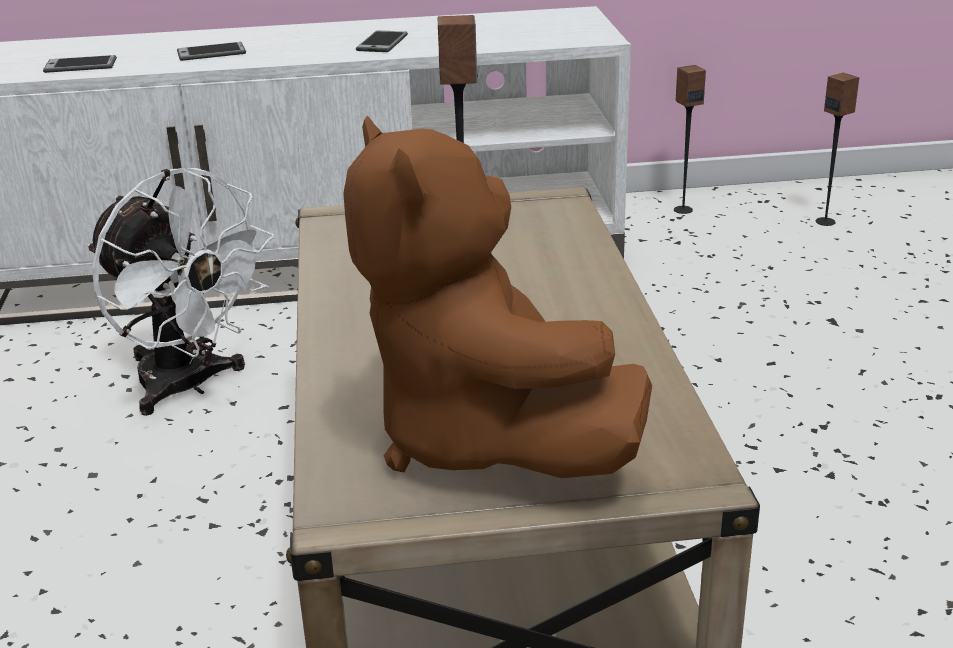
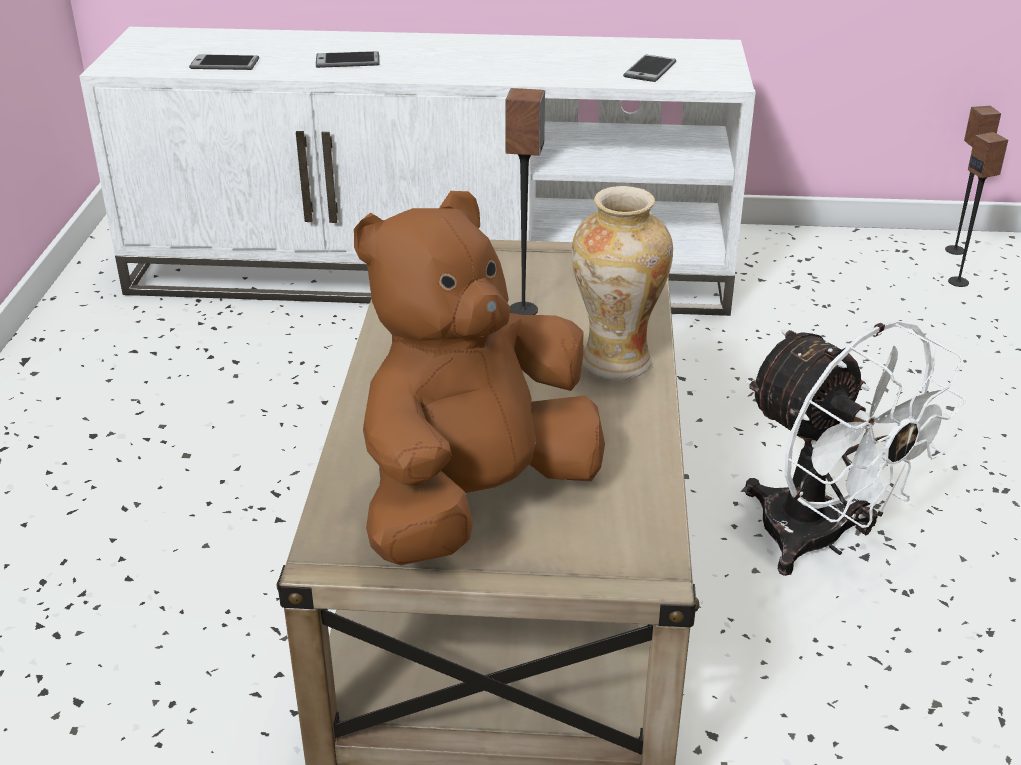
camera: 10 degrees right, 5 degrees up
(189, 386) = (289, 380): white fan -> white fan (820, 541)
(382, 43) = (511, 65): phone -> phone (650, 69)
(483, 438) = (474, 500): brown plush toy -> brown plush toy turned 60 degrees clockwise
(579, 293) = (615, 363): none -> vase
(682, 210) = (814, 251): speaker -> speaker (954, 250)

